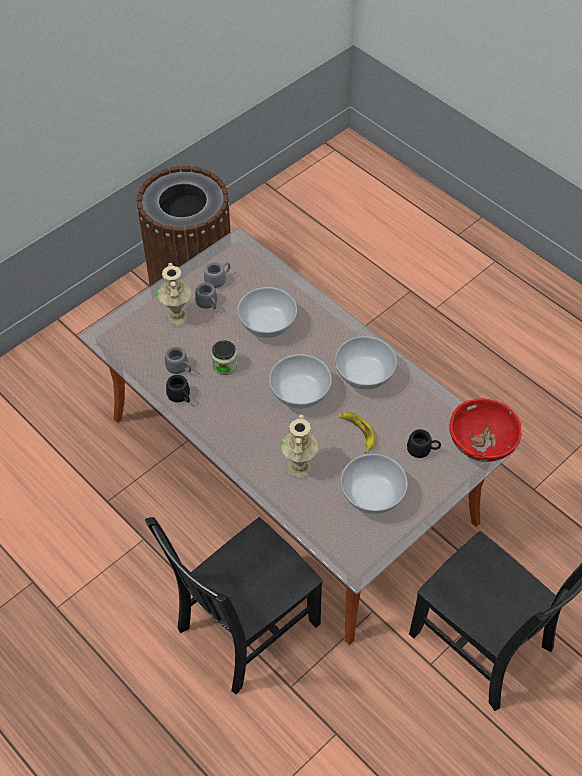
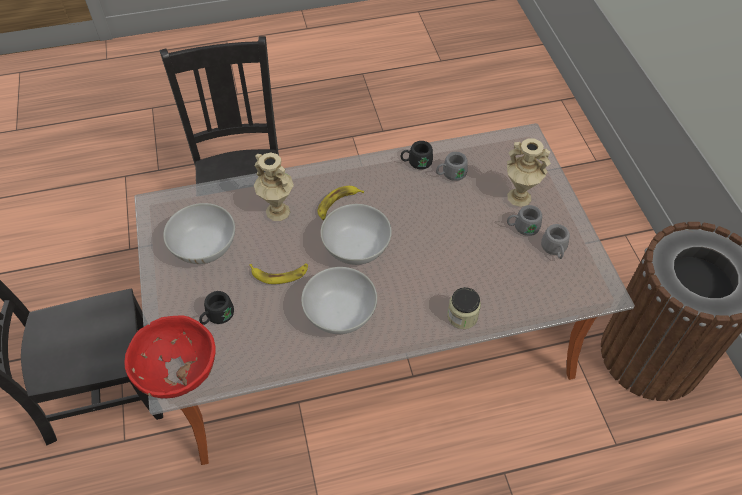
camera: 120 degrees right, 0 degrees up
(225, 365) = (432, 208): jar -> jar (462, 316)
(263, 429) = (338, 204): none -> banana
(267, 326) = (462, 263): white bowl -> none

